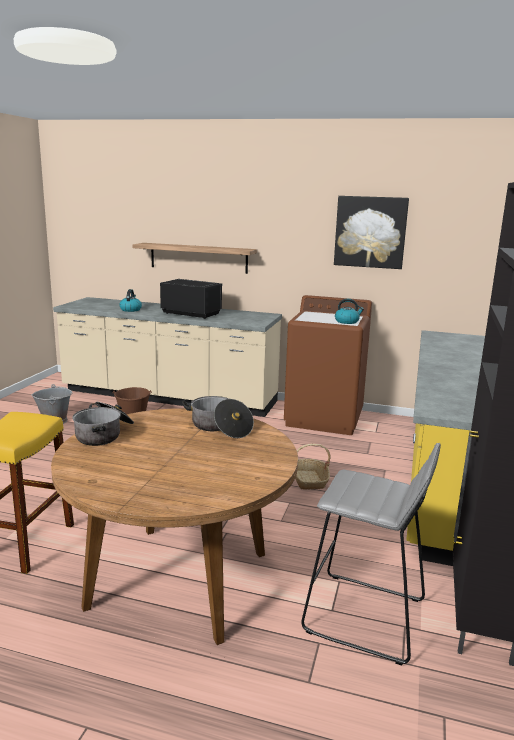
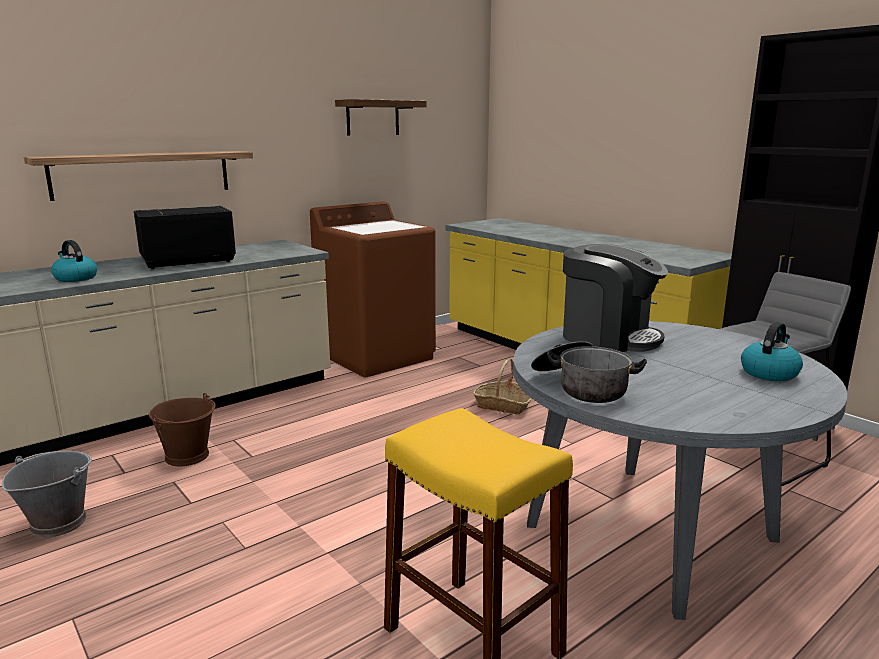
camera: 55 degrees left, 0 degrees up
(180, 579) = (650, 532): brown dining table -> grey dining table
(219, 427) = (608, 337): cooking pot -> coffee machine
(347, 321) = (406, 226): kettle -> kettle (769, 373)
(370, 232) = (372, 118): picture -> shelf

